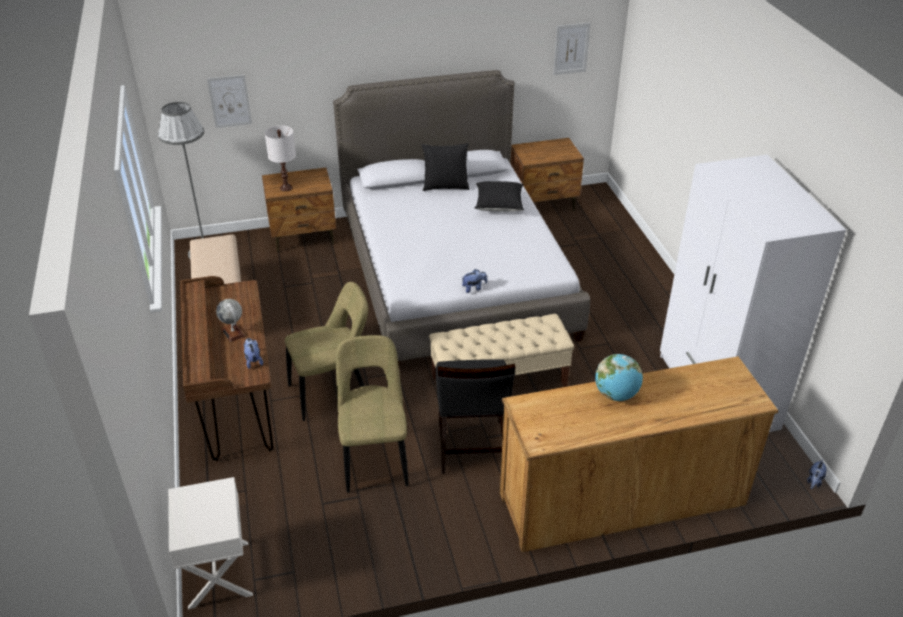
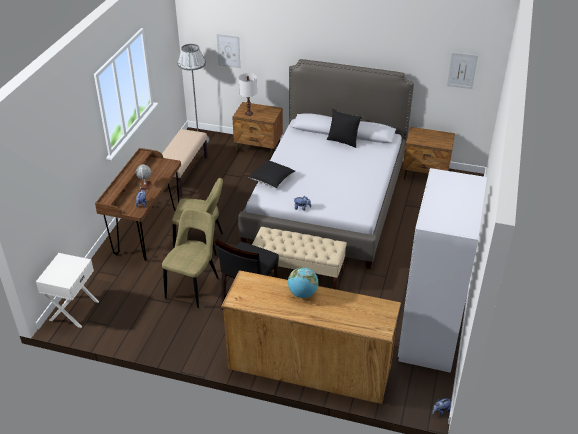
camera: 30 degrees right, 0 degrees up
(499, 205) = (365, 163): black pillow -> black pillow (271, 180)

